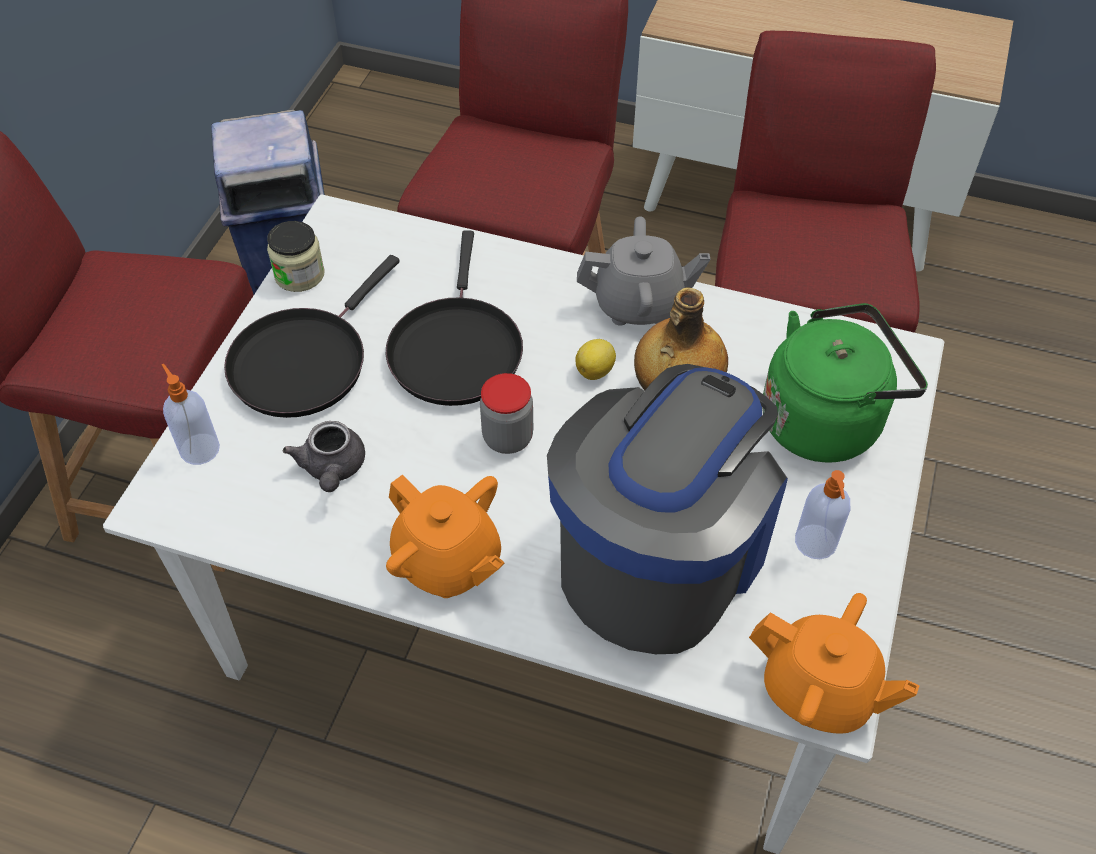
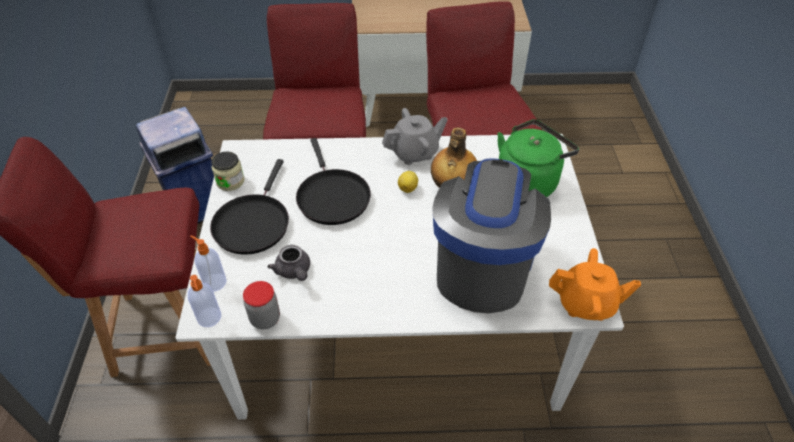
camera: 20 degrees left, 5 degrees down
(447, 562) = (377, 299): orange teapot -> none
(507, 438) = (379, 231): jar -> jar (265, 319)
(816, 543) = (551, 238): soap dispenser -> soap dispenser (209, 318)

